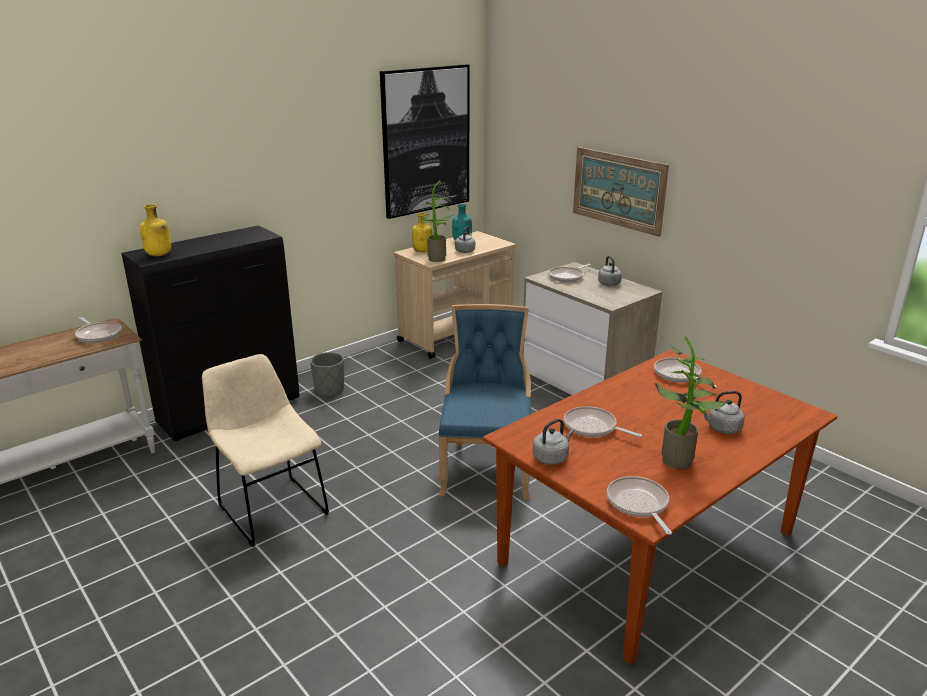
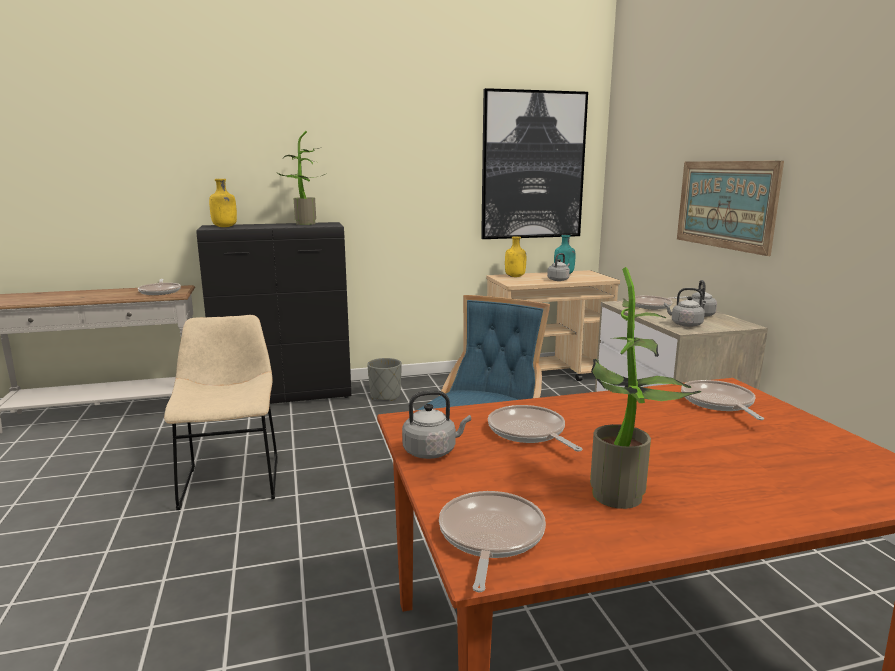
camera: 25 degrees right, 10 degrees down
(436, 260) = (520, 282): potted plant -> potted plant (303, 224)
(722, 428) = (737, 472): grey kettle -> grey kettle (684, 324)

